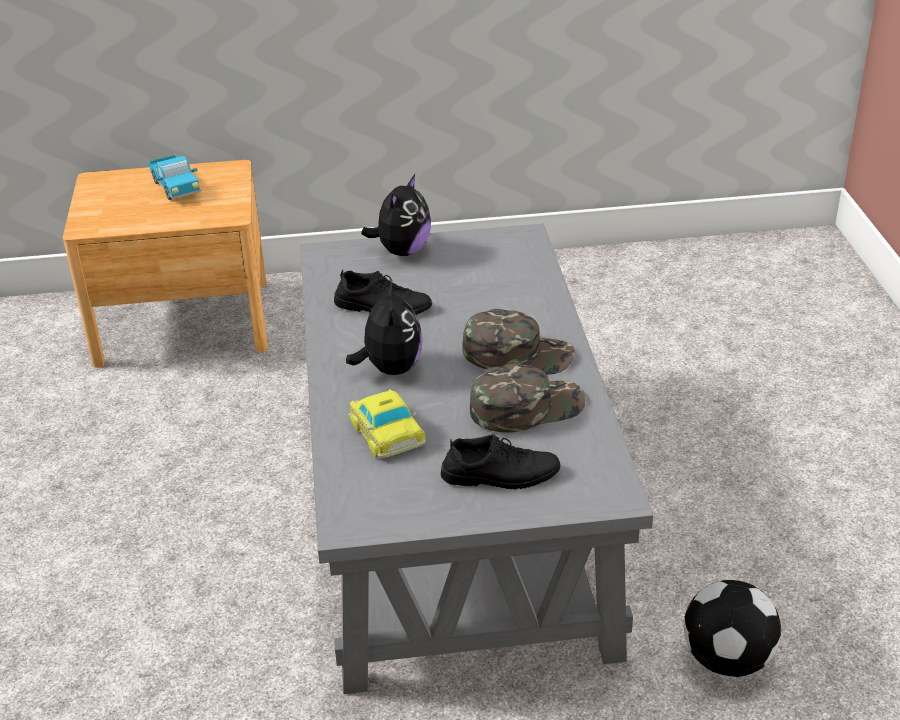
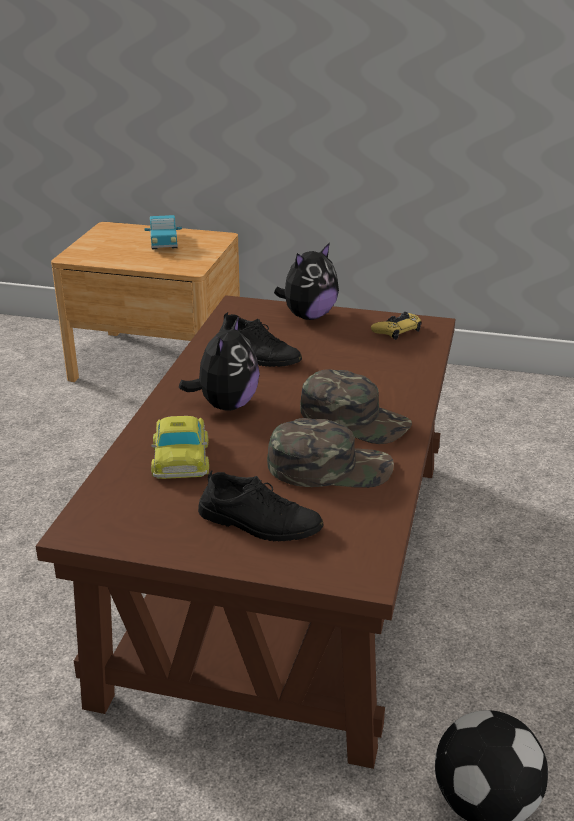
camera: 20 degrees right, 5 degrees down
(452, 509) = (285, 567): grey coffee table -> brown coffee table
(497, 249) = (397, 330): none -> yellow game controller

